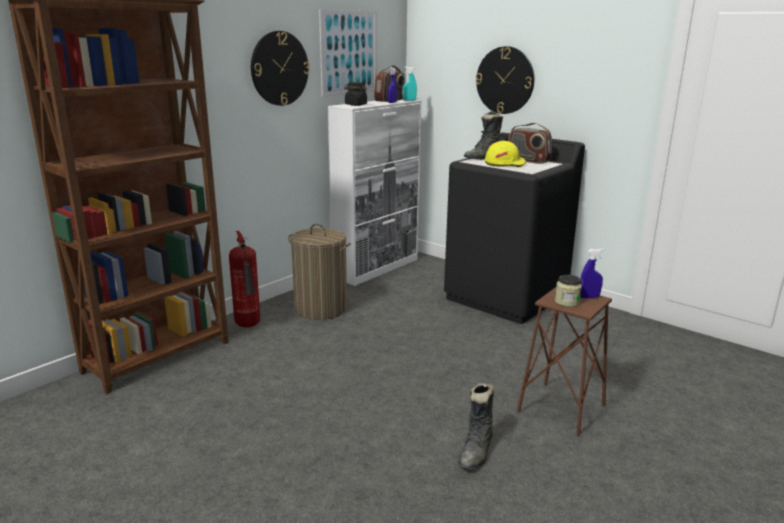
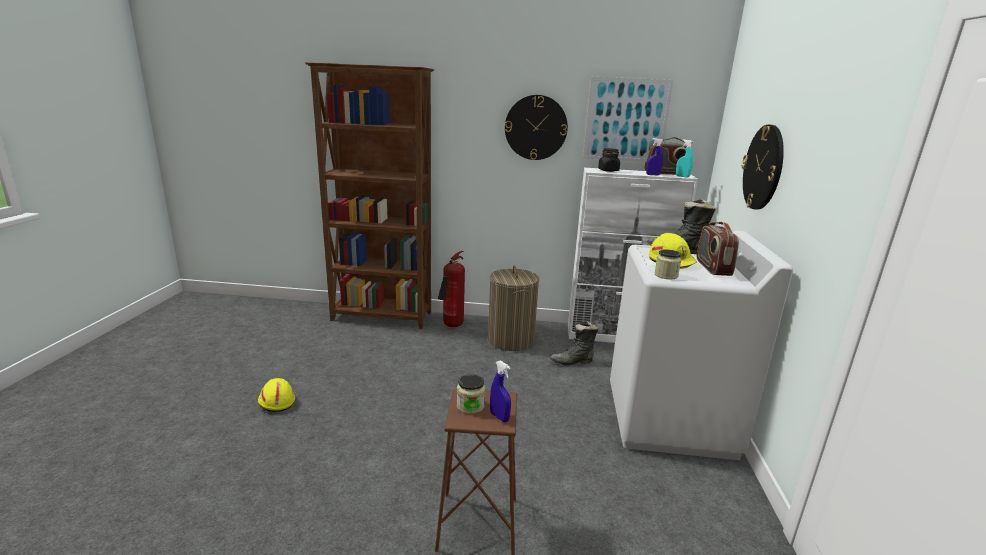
camera: 55 degrees right, 0 degrees up
(262, 476) = (276, 401): none -> yellow hard hat
(476, 452) = (362, 488): black boot -> black boot (572, 362)
(506, 297) = (670, 420): black washing machine -> white washing machine
(531, 171) = (666, 275): none -> jar

